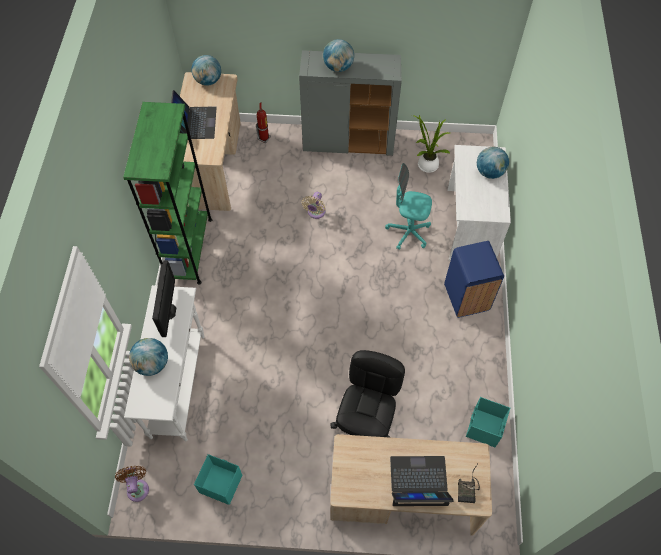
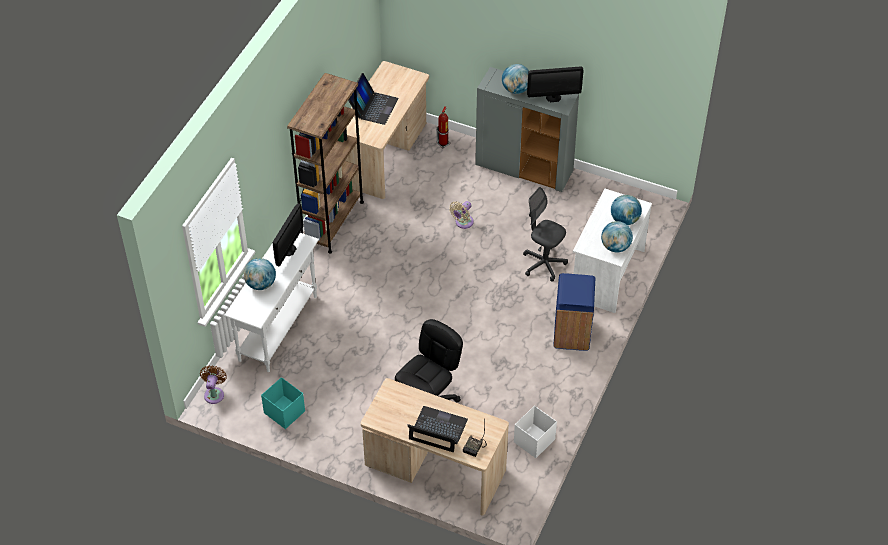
camera: 20 degrees right, 10 degrees down
(189, 249) = (332, 222): green bookcase -> brown bookcase
(208, 81) = (400, 73): globe -> globe (615, 247)
(378, 65) = (553, 97): none -> monitor
(408, 232) = (543, 264): turquoise office chair -> grey office chair
(426, 164) = (591, 209): potted plant -> none
(484, 428) = (533, 441): turquoise storage box -> white storage box

